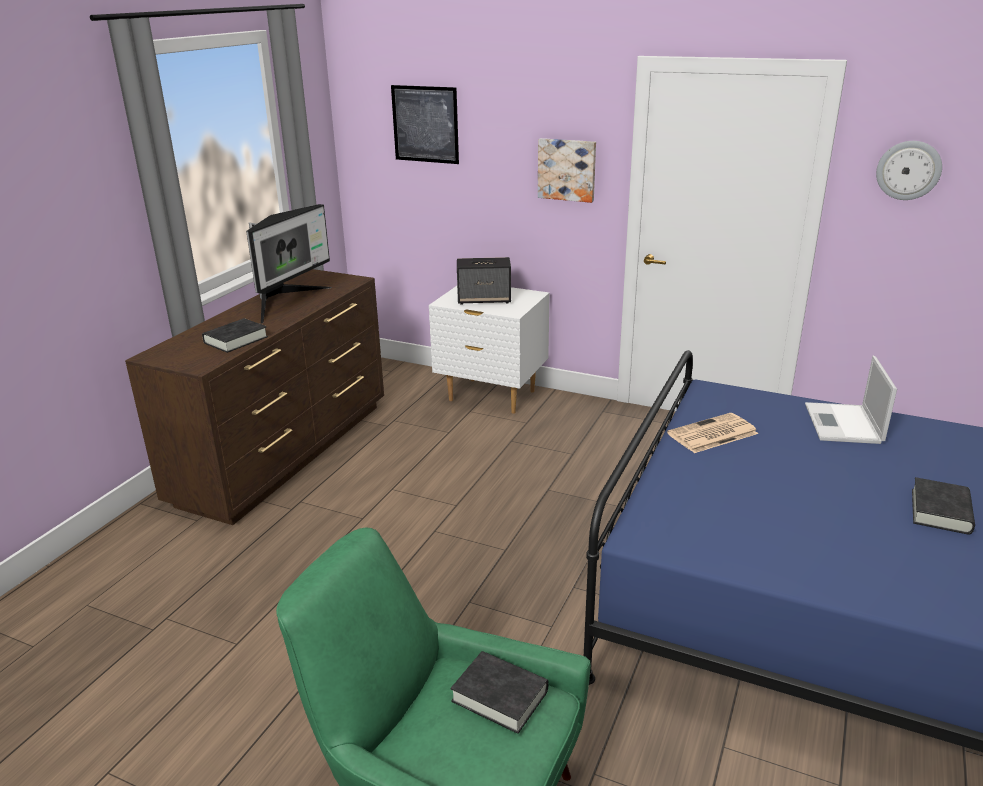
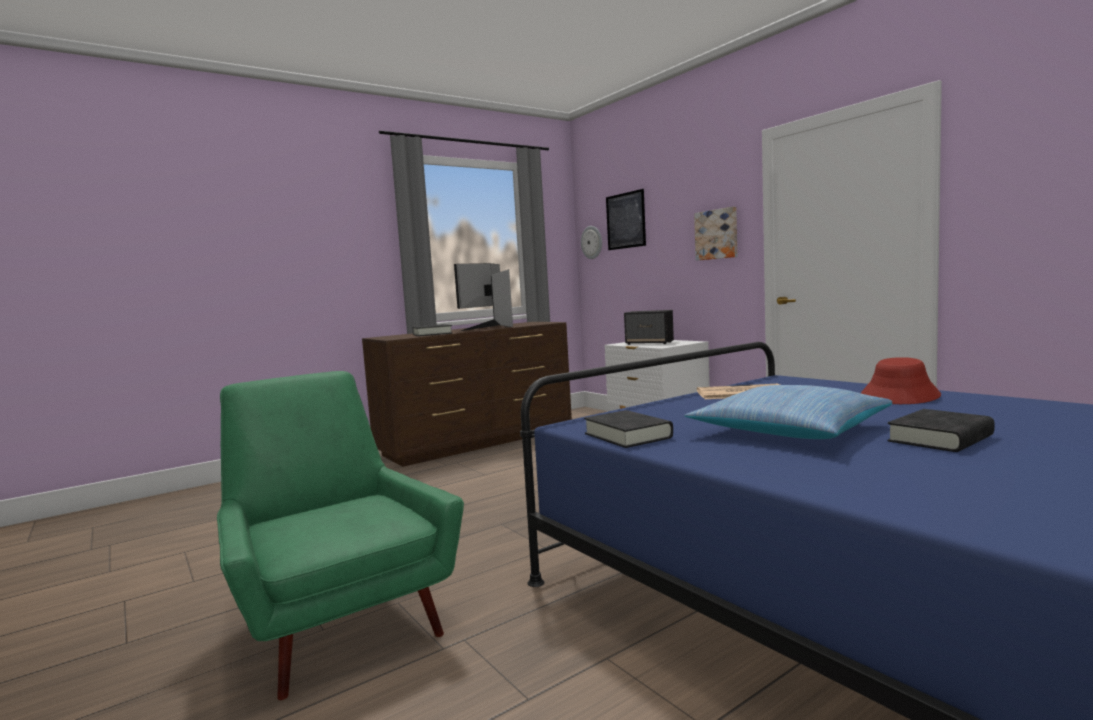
camera: 30 degrees right, 20 degrees down
(286, 302) = (491, 327): monitor -> monitor turned 150 degrees clockwise
(500, 696) = (371, 509): black book -> black book (627, 436)
(830, 515) = (789, 430): none -> pillow
(843, 424) = (900, 396): laptop -> red hat
(908, 170) = (1025, 167): wall clock -> wall clock (592, 242)

